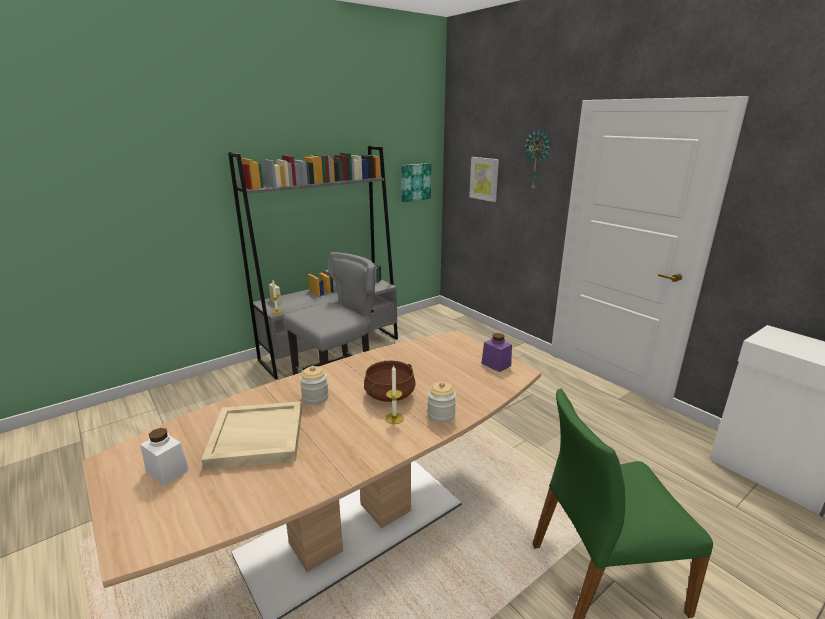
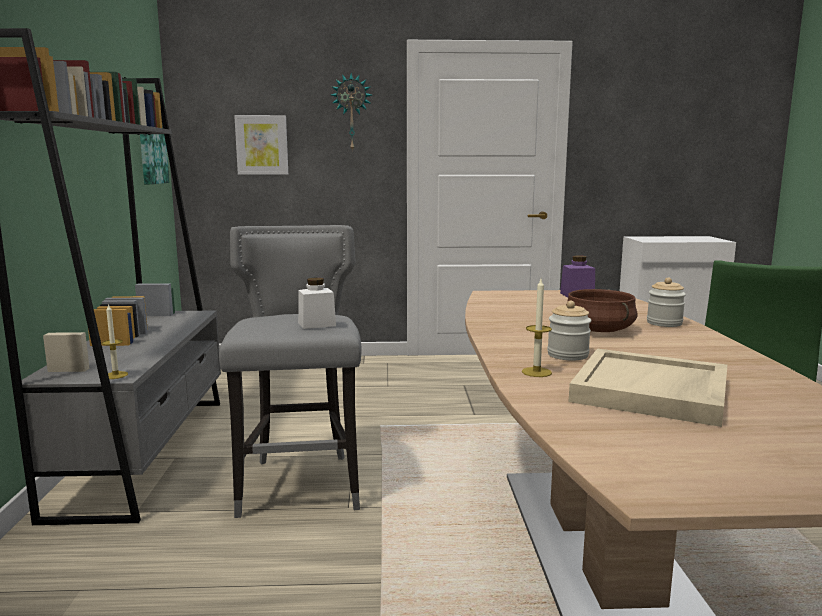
camera: 55 degrees left, 10 degrees down
(167, 471) = (712, 448): white jar -> white jar (317, 324)
(394, 418) = (656, 336): candle -> candle (536, 372)

